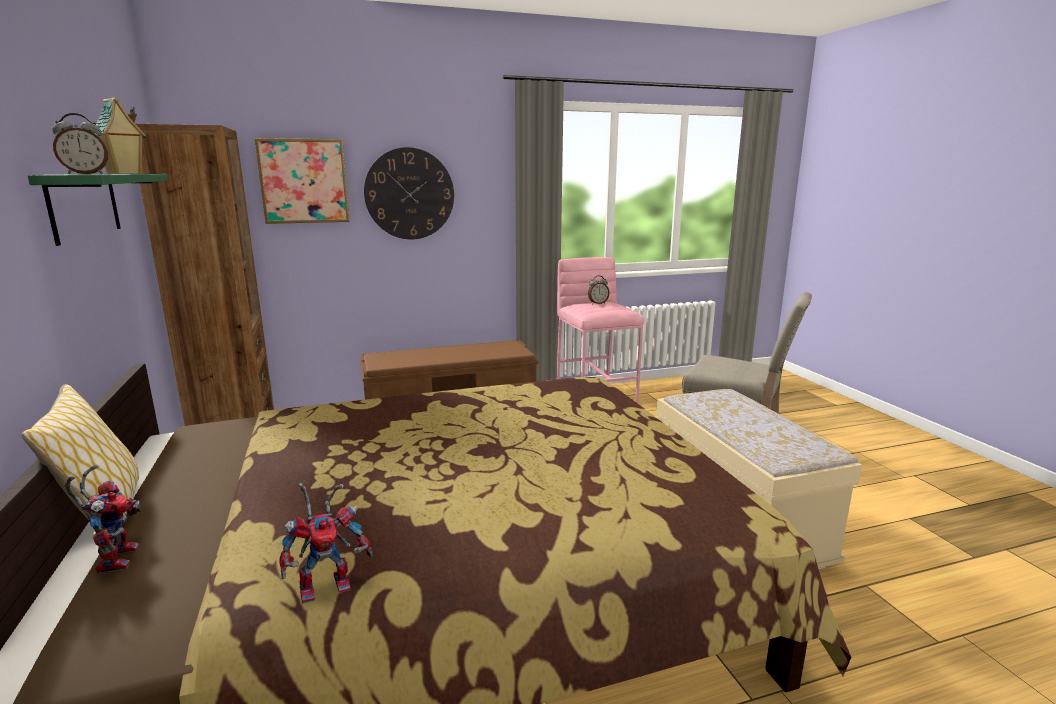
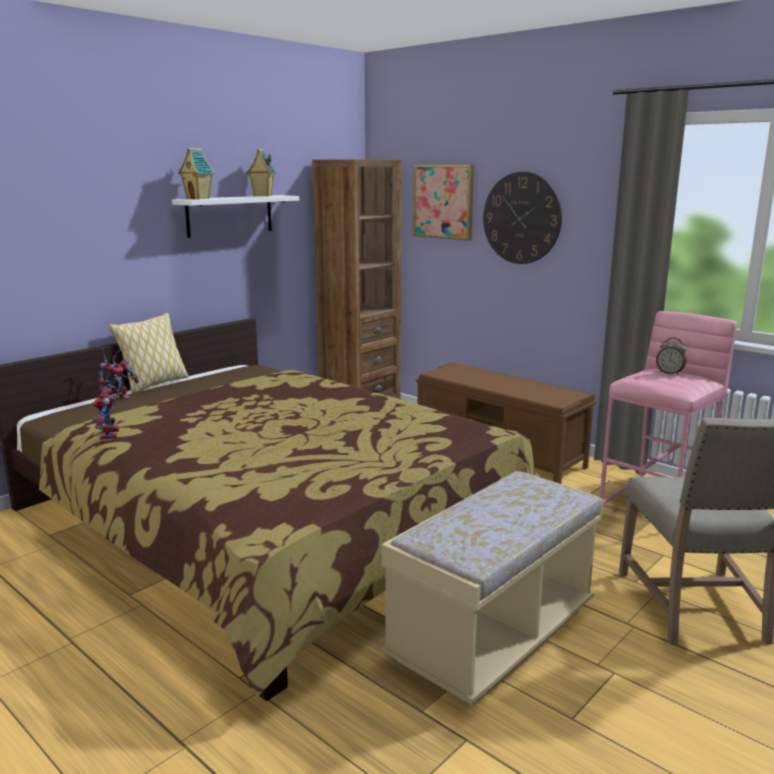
camera: 60 degrees right, 0 degrees up
(84, 205) = (230, 215): green shelf -> white shelf
(86, 174) = (199, 198): alarm clock -> toy house
(329, 584) = (111, 435): toy robot -> toy robot turned 45 degrees clockwise

